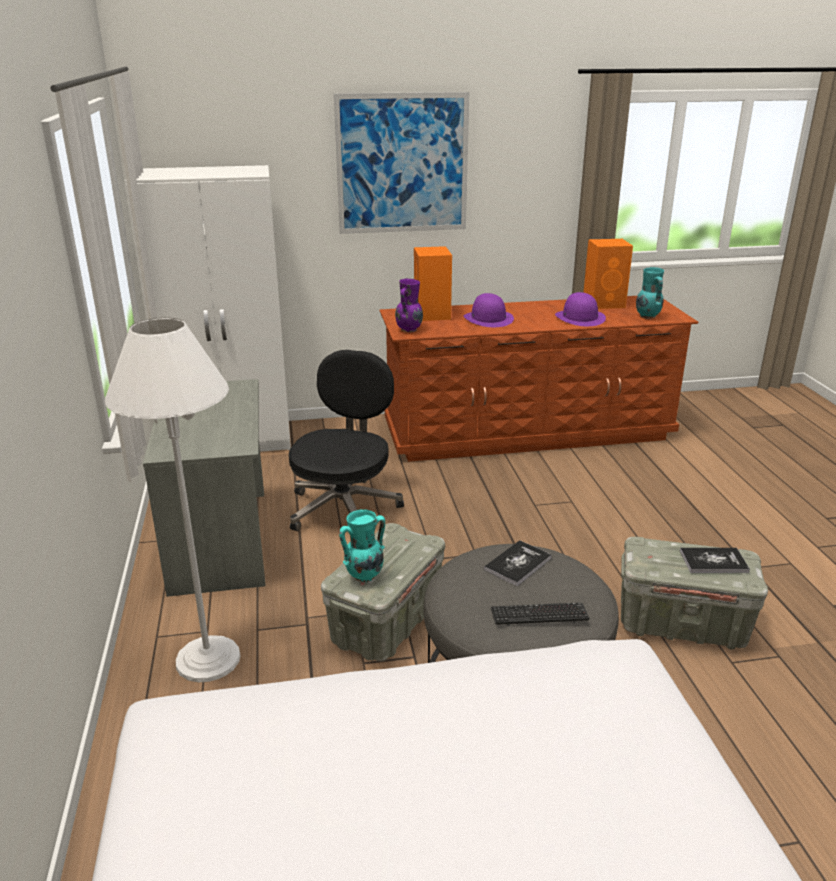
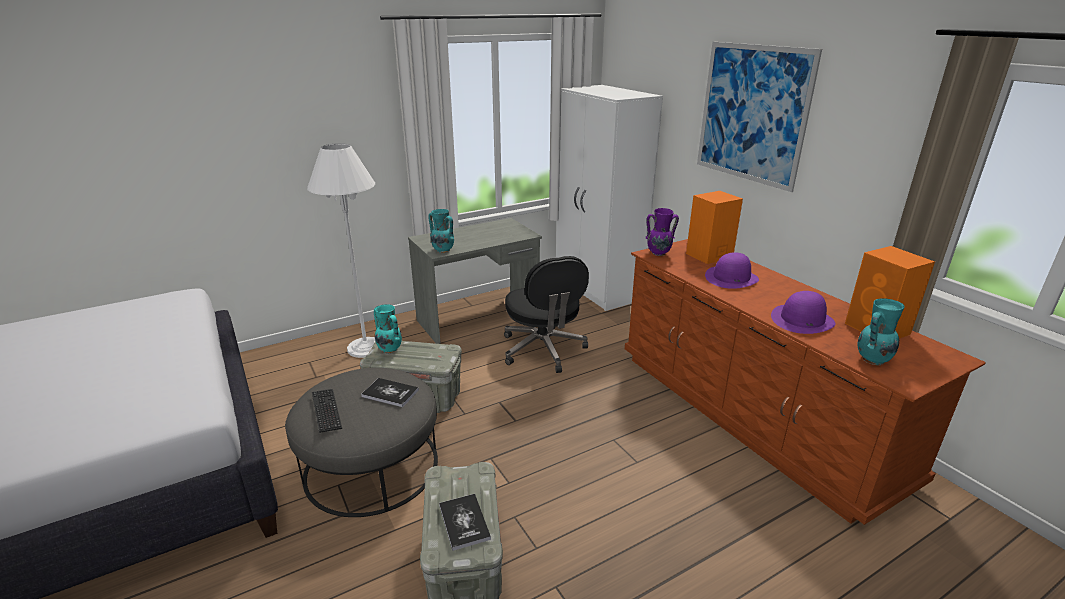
camera: 70 degrees right, 0 degrees up
(237, 443) = (443, 250): none -> turquoise vase
(344, 507) = (543, 350): black office chair -> black office chair turned 75 degrees clockwise

